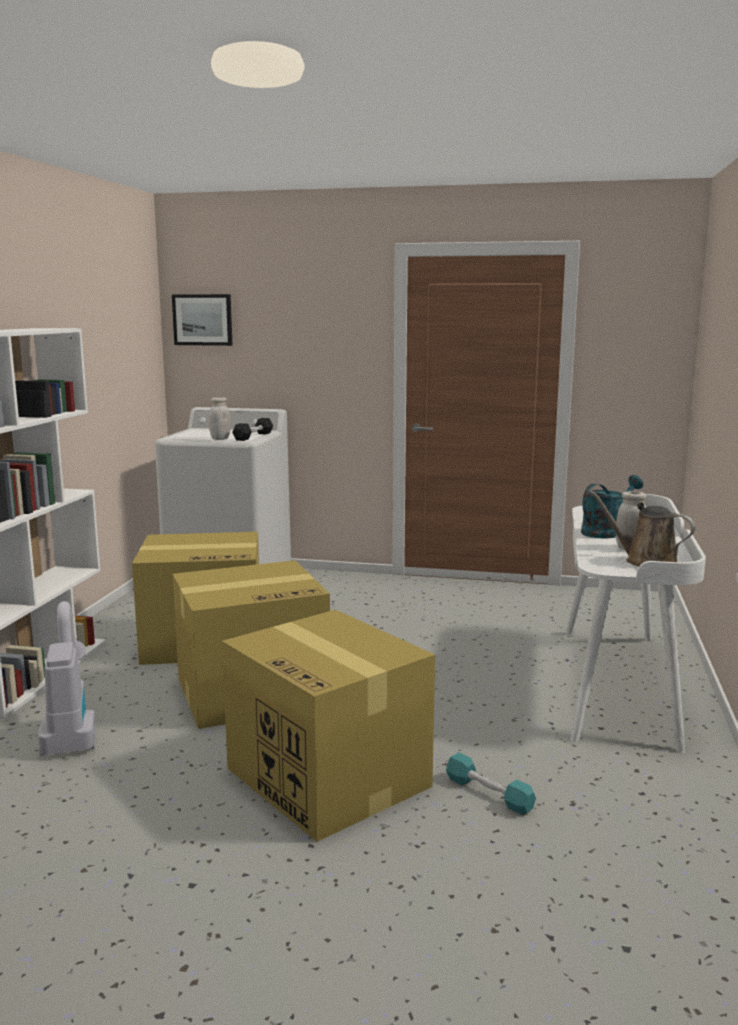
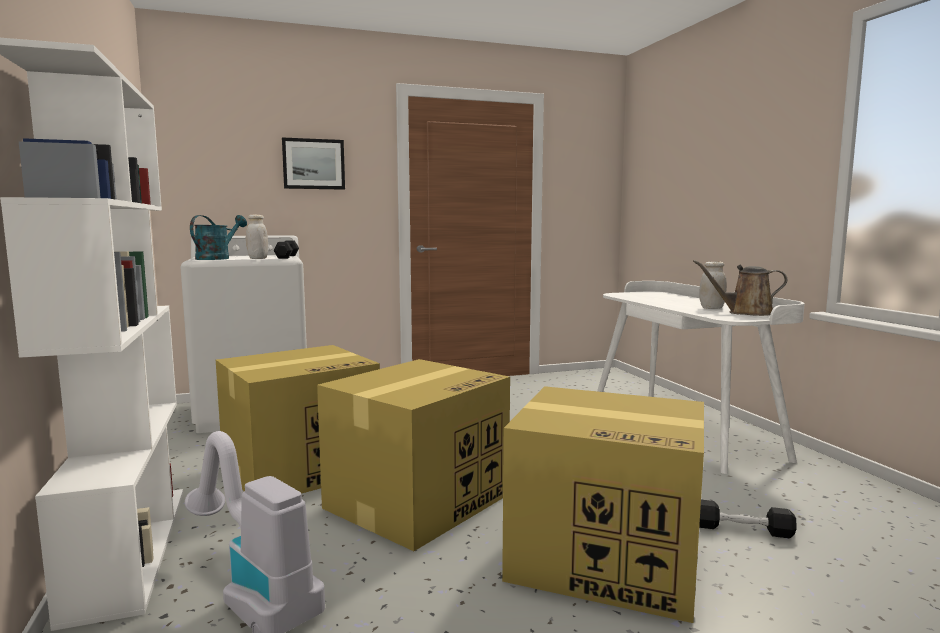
camera: 30 degrees left, 5 degrees down
(202, 319) = (198, 145): picture -> picture (313, 164)
(488, 794) = (742, 529): turquoise dumbbell -> black dumbbell
(605, 531) = (667, 303): turquoise watering can -> turquoise watering can (217, 258)

